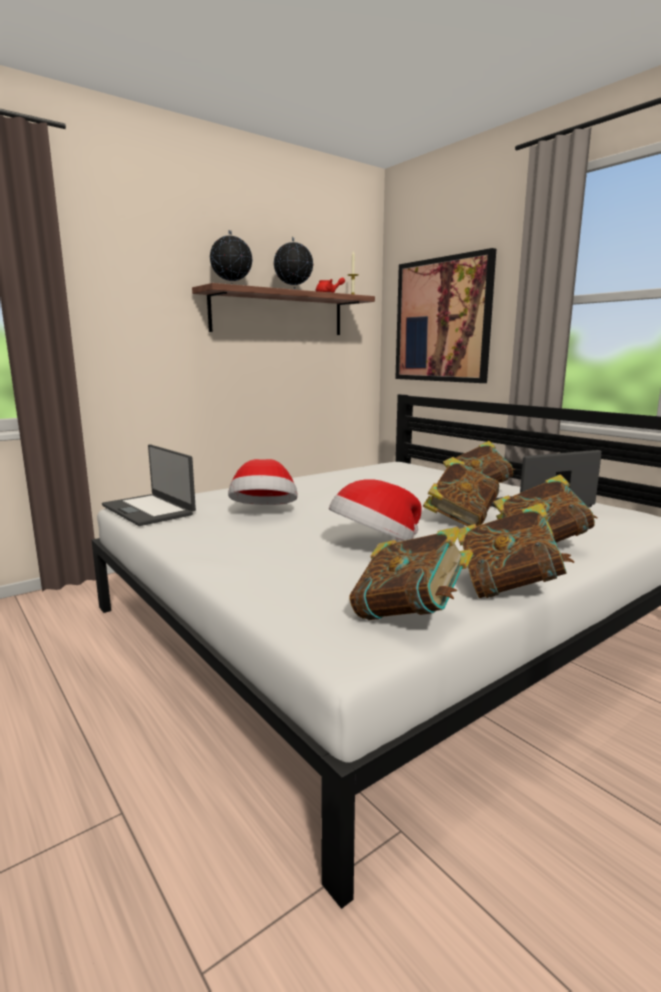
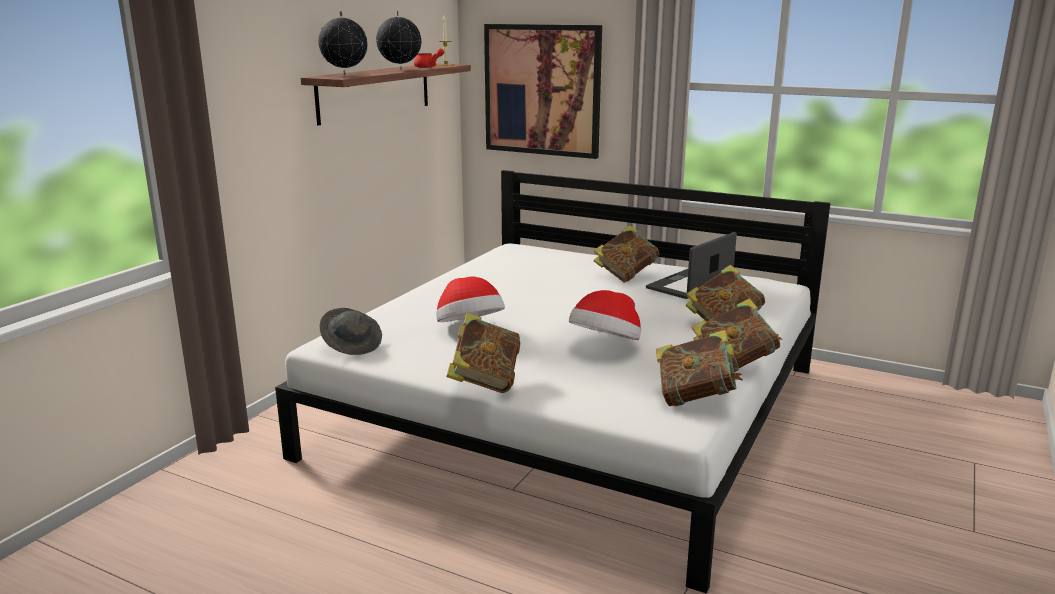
camera: 25 degrees left, 5 degrees up
(149, 510) = (352, 345): laptop -> grey hat
(460, 520) = (644, 309): book -> book (485, 381)

